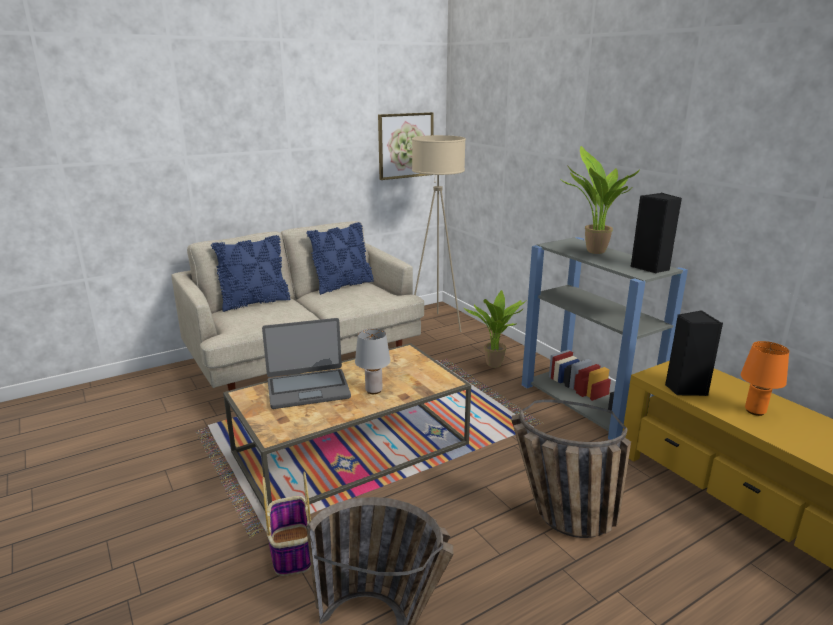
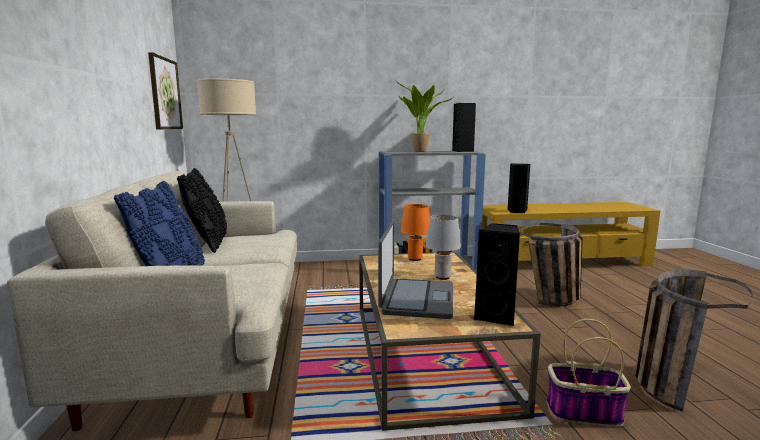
camera: 65 degrees left, 10 degrees down
(287, 428) = (496, 316): none -> black speaker
(343, 285) = (208, 243): blue pillow -> black pillow
(496, 366) = (346, 274): potted plant -> none
(755, 411) = (547, 208): orange table lamp -> orange table lamp (415, 259)

